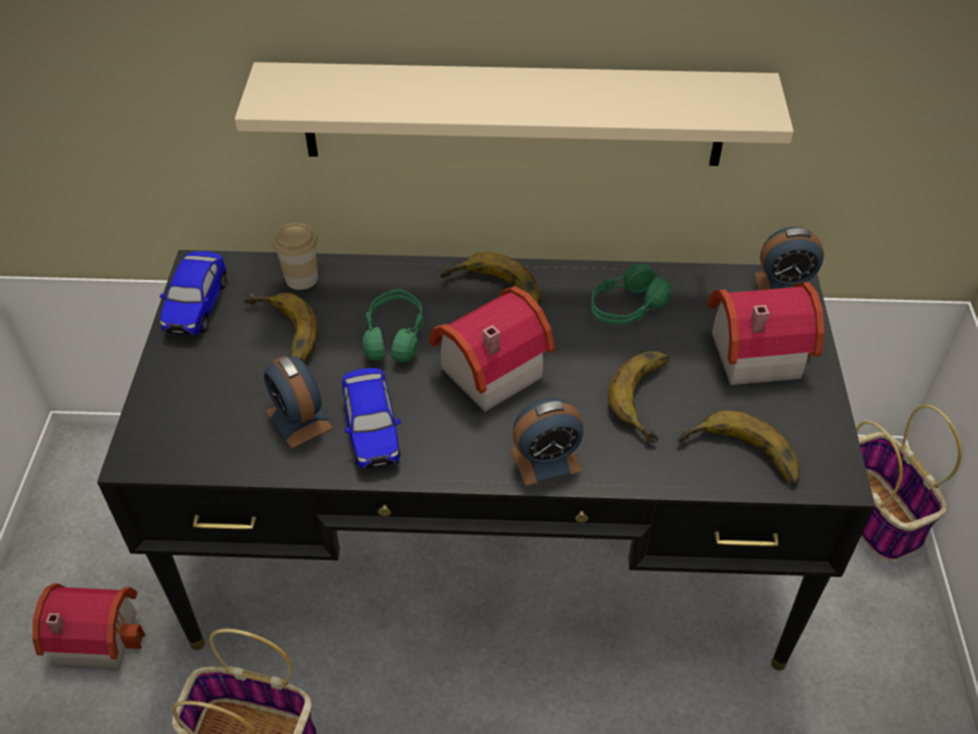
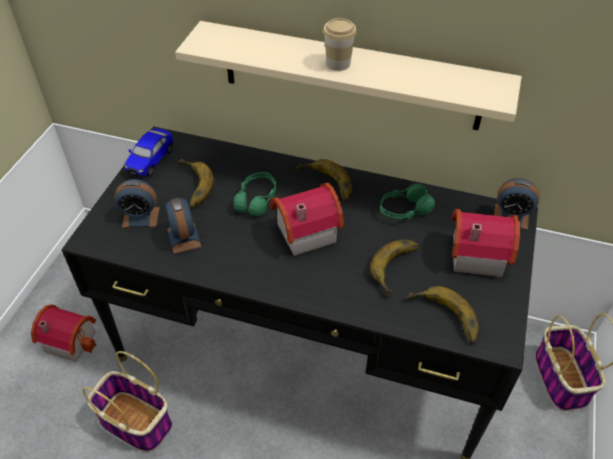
camera: 15 degrees right, 0 degrees up
(301, 278) = (215, 155): cup -> cup (338, 63)
(372, 431) = (223, 253): toy car -> none
(546, 460) = (320, 293): alarm clock -> alarm clock (141, 217)

